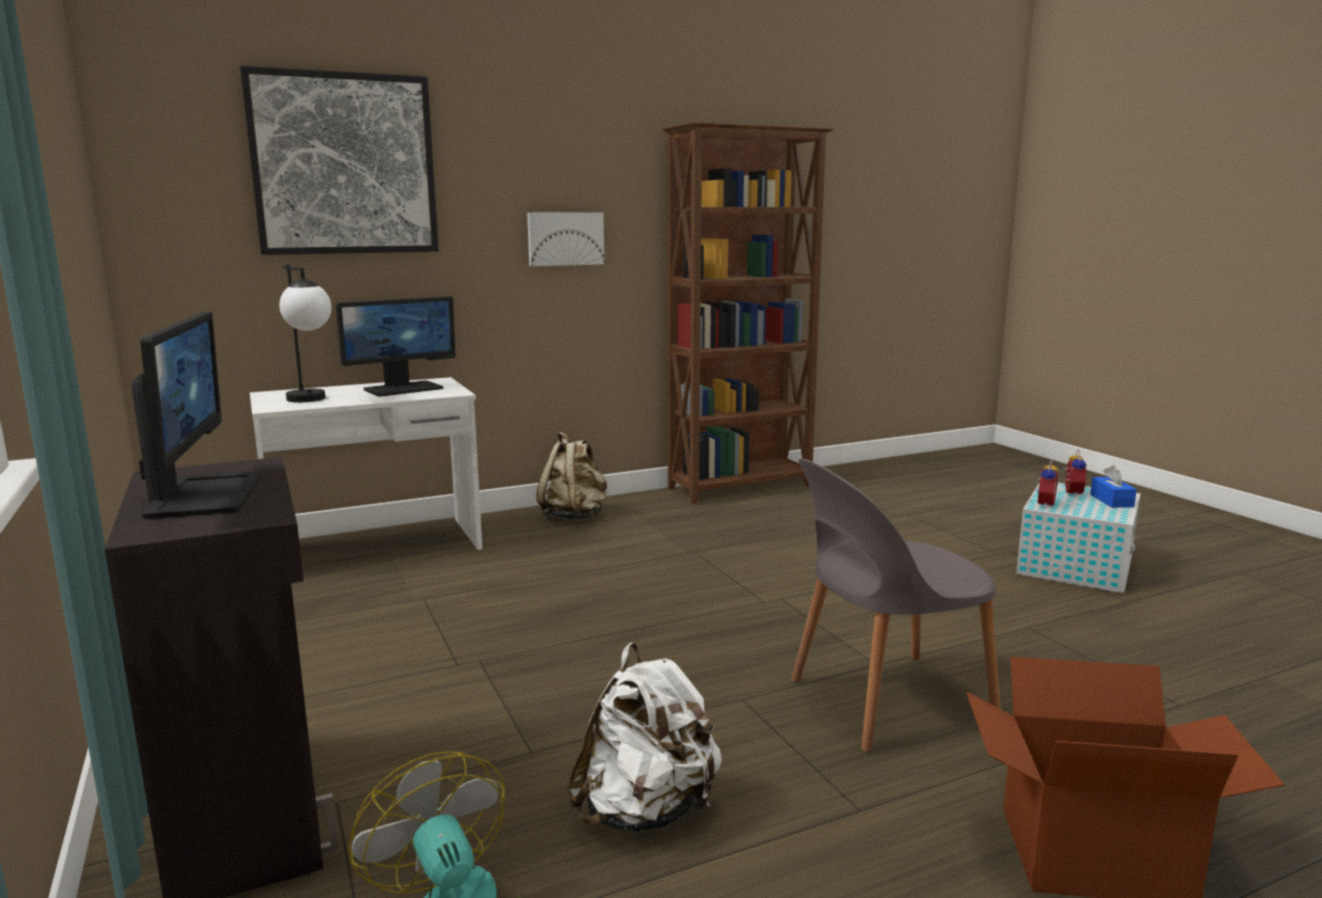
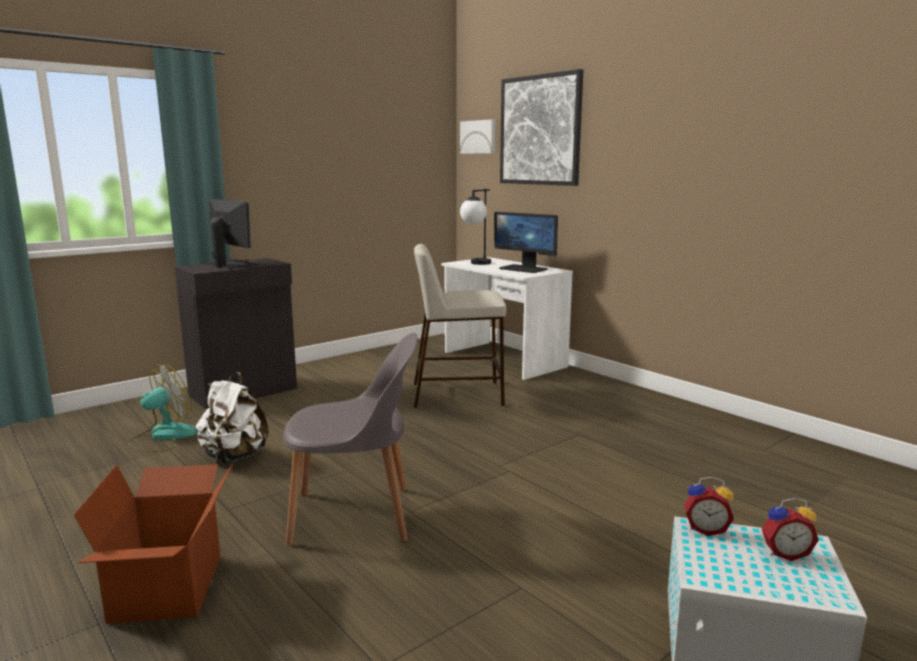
camera: 75 degrees right, 0 degrees up
(203, 495) = (232, 264): monitor -> monitor turned 105 degrees counterclockwise
(498, 595) = (458, 394): none -> beige stool
(565, 238) = (657, 180): picture -> picture (478, 137)
(574, 516) = (610, 392): beige backpack -> none
(741, 487) = (765, 437): brown bookcase -> none
(885, 700) = (356, 515): grey chair -> grey chair turned 120 degrees clockwise
(1111, 501) = (784, 583): blue tissue box -> none

